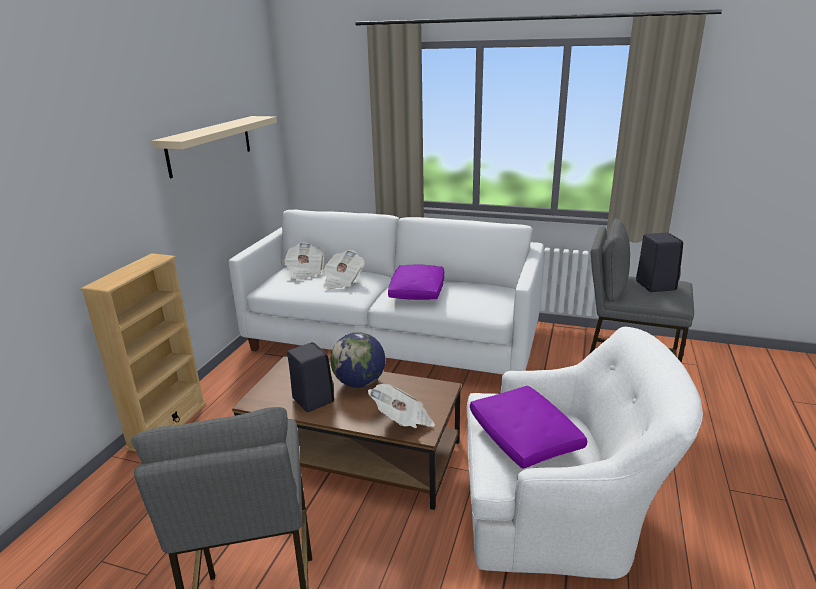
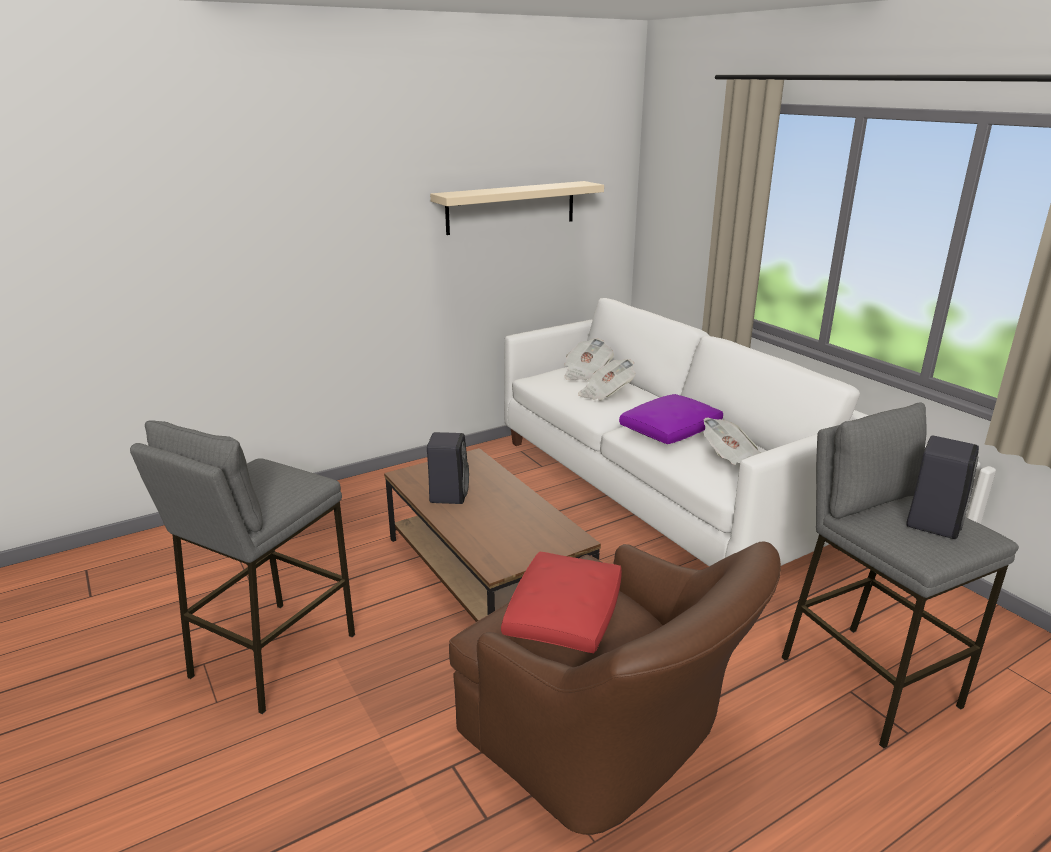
camera: 40 degrees right, 0 degrees up
(168, 425) = (379, 479): beige bookcase -> none
(359, 383) = (507, 498): globe -> none
(403, 421) = (495, 548): newspaper -> newspaper (732, 461)
(523, 436) = (564, 615): purple pillow -> red pillow
(560, 512) = (607, 740): white armchair -> brown armchair

